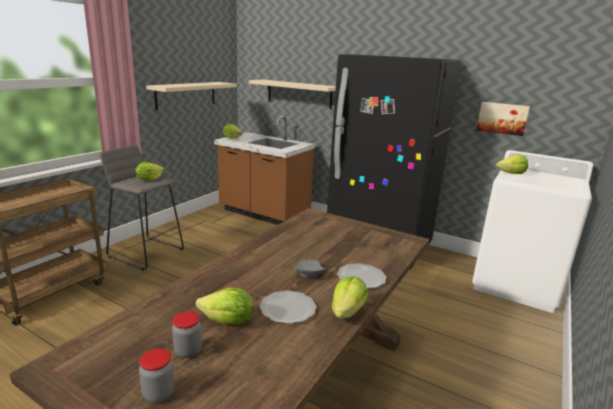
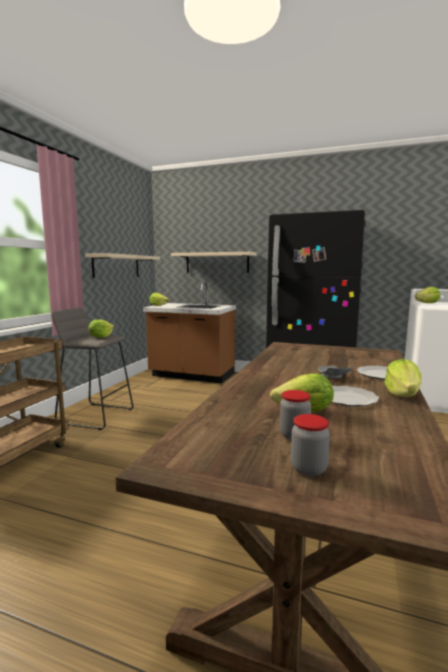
camera: 10 degrees left, 10 degrees down
(502, 118) = (403, 263): picture -> none

